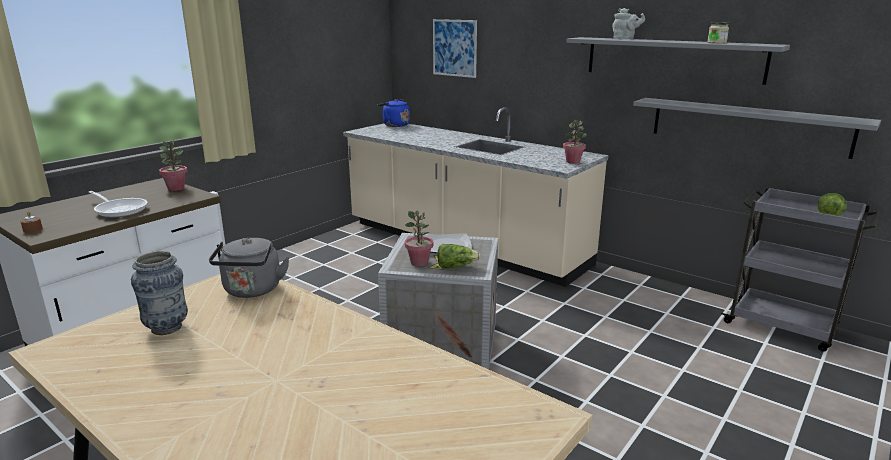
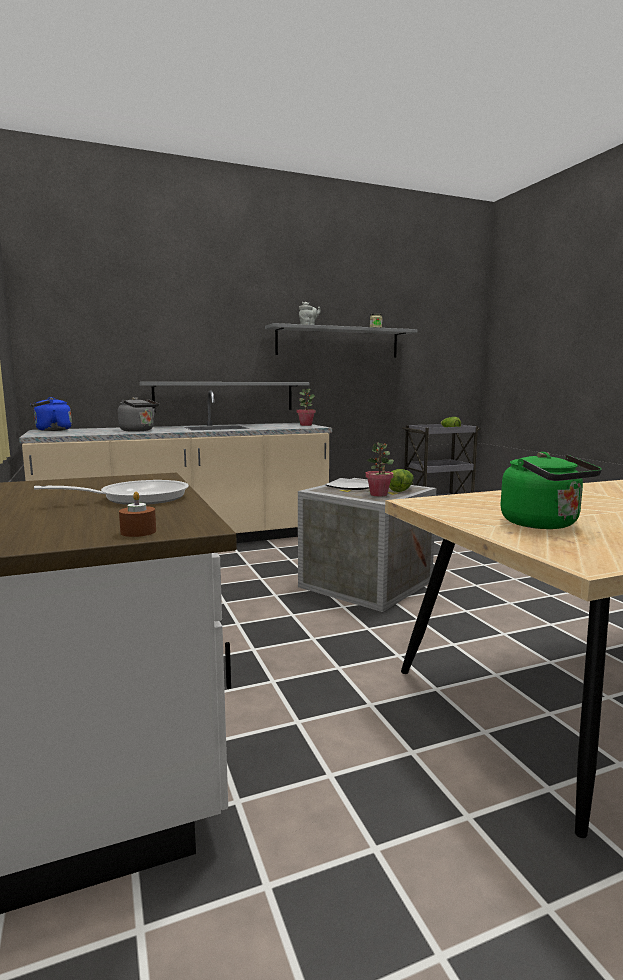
camera: 60 degrees left, 10 degrees down
(167, 328) = (543, 524): vase -> green kettle
(176, 188) = (88, 480): potted plant -> none
(252, 291) = (466, 501): grey kettle -> grey kettle (139, 430)
(454, 48) = (121, 336): picture -> none
(747, 126) = (389, 386): grey shelf -> grey shelf (224, 396)

